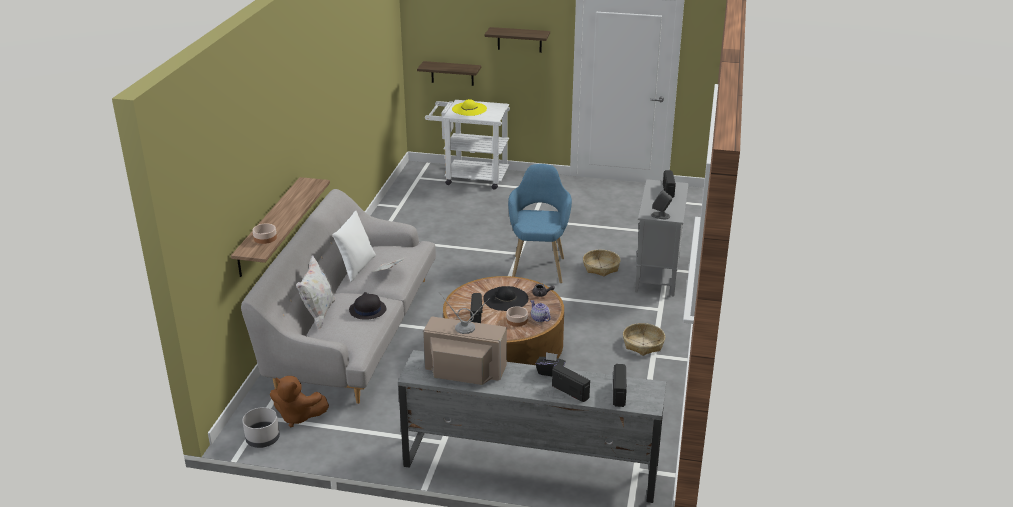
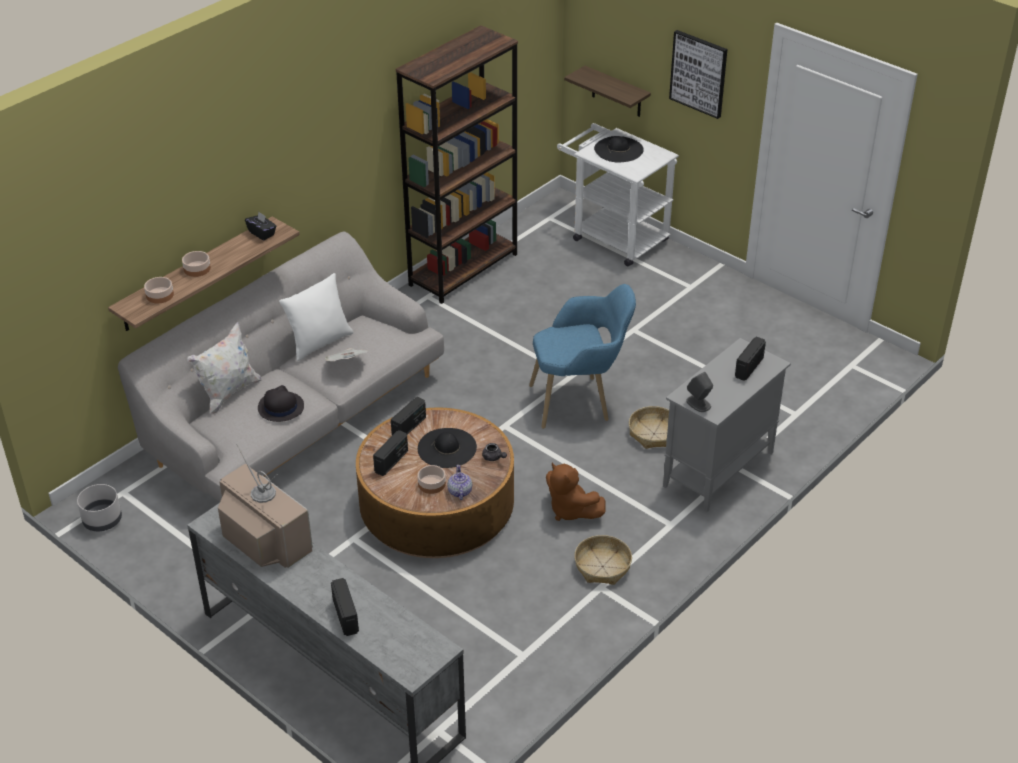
camera: 30 degrees right, 10 degrees up
(277, 217) = (197, 269): none -> bowl
(298, 417) = (155, 507): brown plush toy -> brown plush toy (570, 510)
(388, 218) = (463, 269): none -> brown bookcase
(469, 109) = (618, 149): yellow hat -> black hat
(519, 39) = (699, 73): shelf -> picture
(538, 265) = (580, 401): blue armchair -> blue armchair turned 45 degrees clockwise
(550, 372) = (349, 580): black tissue box -> black tissue box (262, 233)
(619, 394) = (394, 642): radio -> radio (409, 427)

